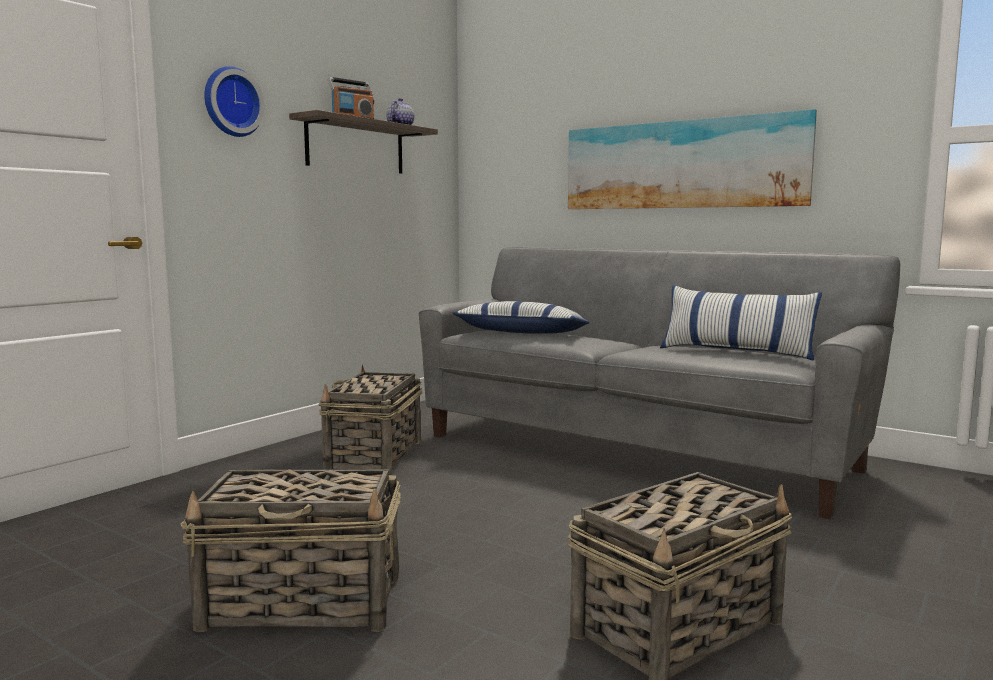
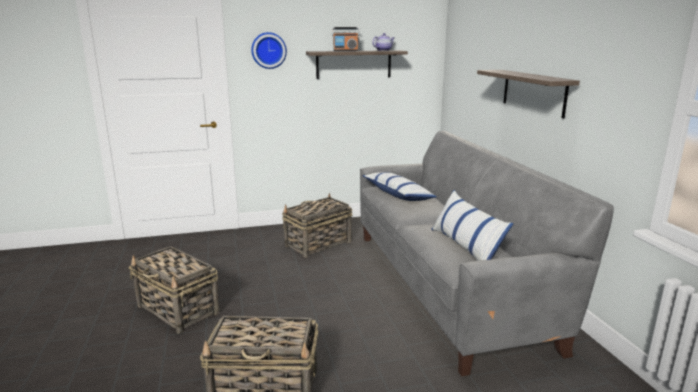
camera: 40 degrees right, 10 degrees up
(681, 165) = (533, 92): picture -> shelf

